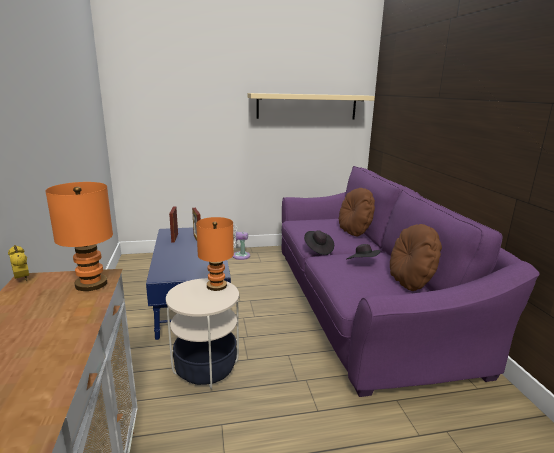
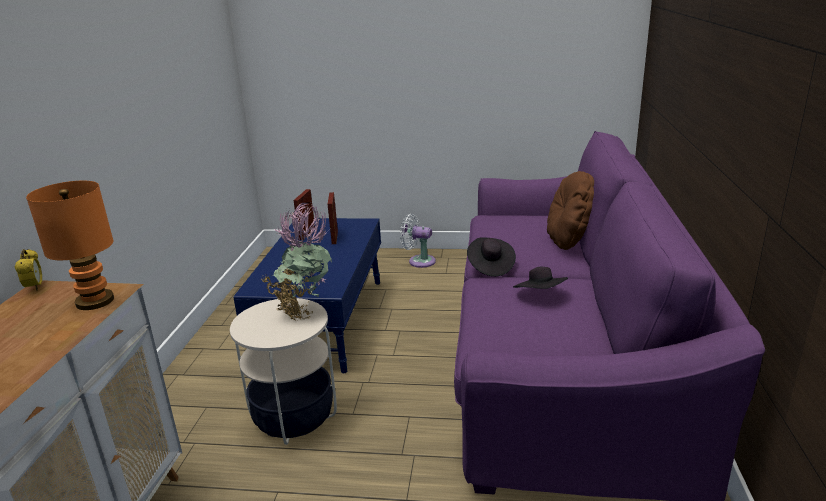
camera: 20 degrees right, 5 degrees up
(217, 285) = (304, 310): orange table lamp -> potted plant
(307, 106) = (528, 32): beige shelf -> none
(410, 283) = (592, 336): brown pillow -> none

